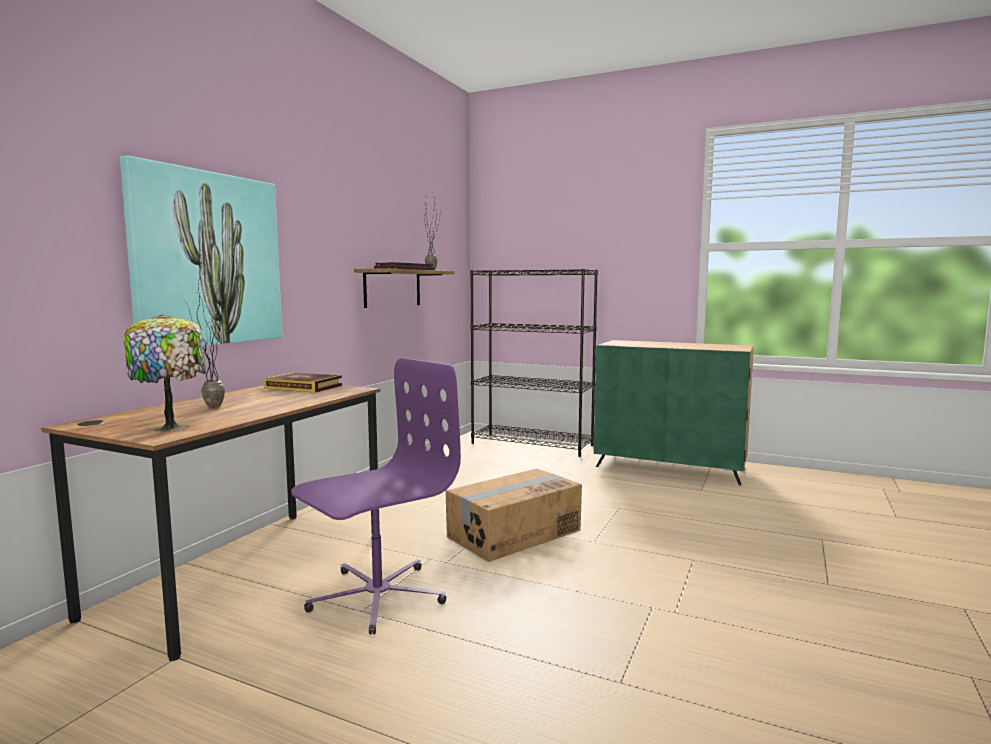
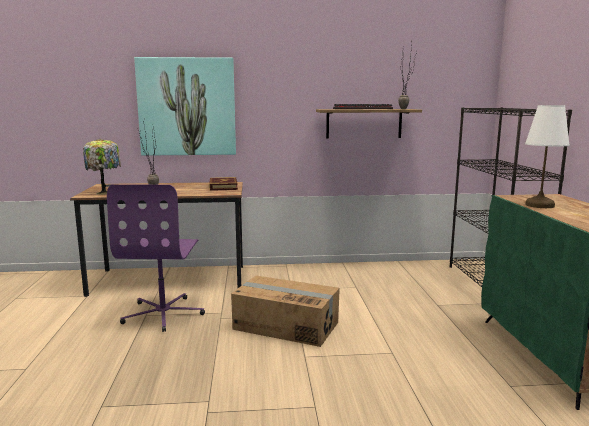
camera: 60 degrees right, 5 degrees up
(376, 596) = (164, 313): purple office chair -> purple office chair turned 75 degrees clockwise
(648, 345) = (539, 205): none -> white table lamp

